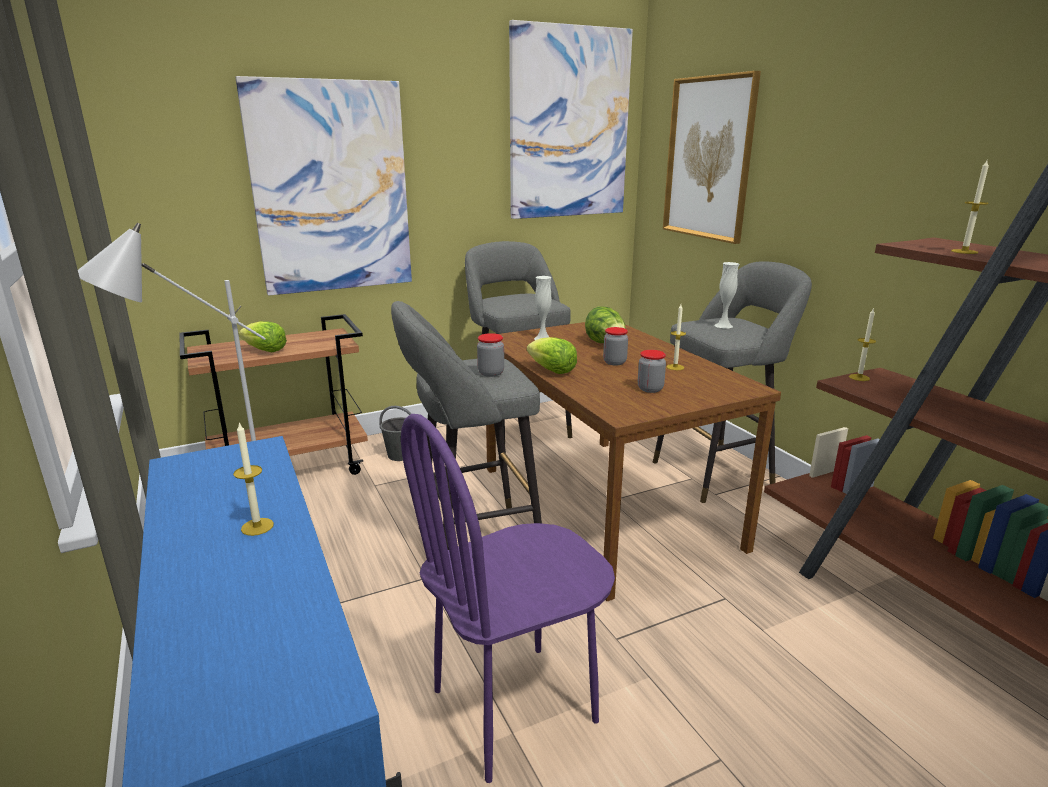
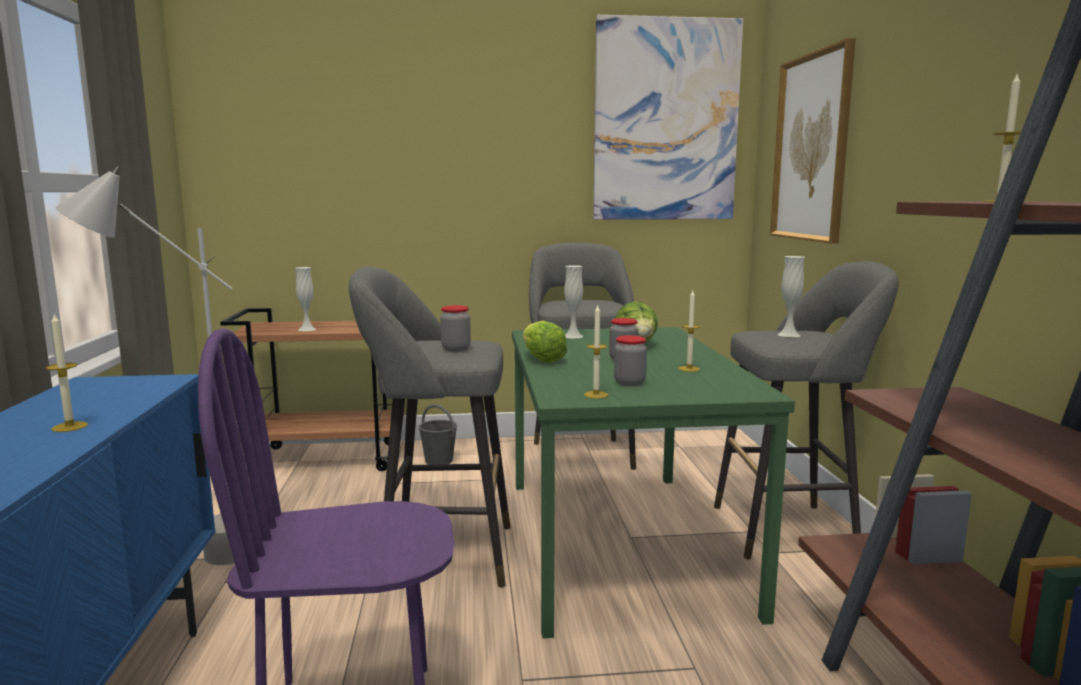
camera: 20 degrees right, 10 degrees down
(265, 351) = (307, 329): lettuce -> white vase
(331, 188) = (401, 180): picture -> none
(607, 506) = (622, 542): brown dining table -> green dining table
(859, 377) = (911, 392): candle -> candle (596, 395)

